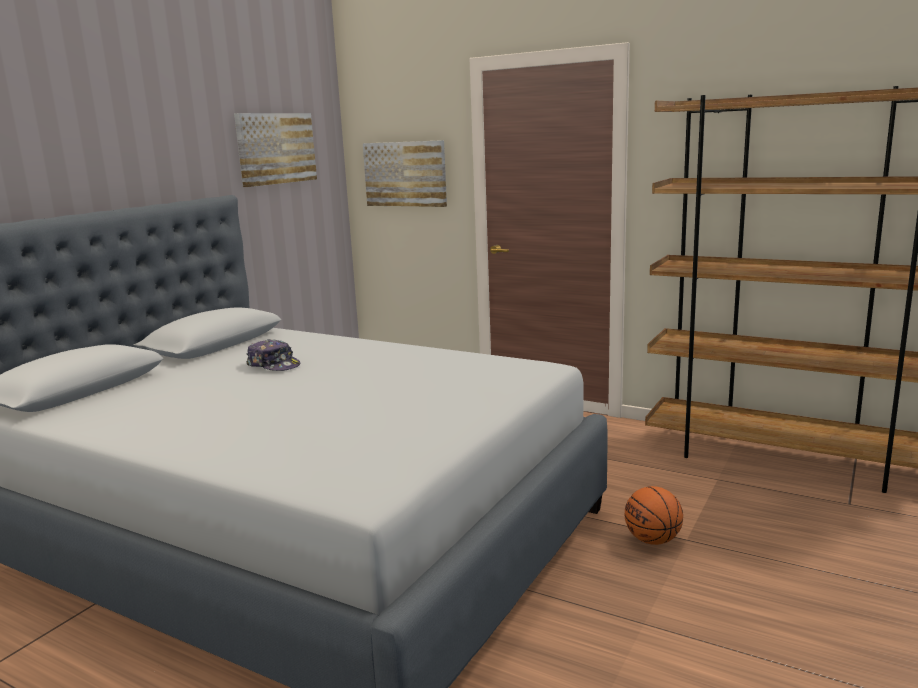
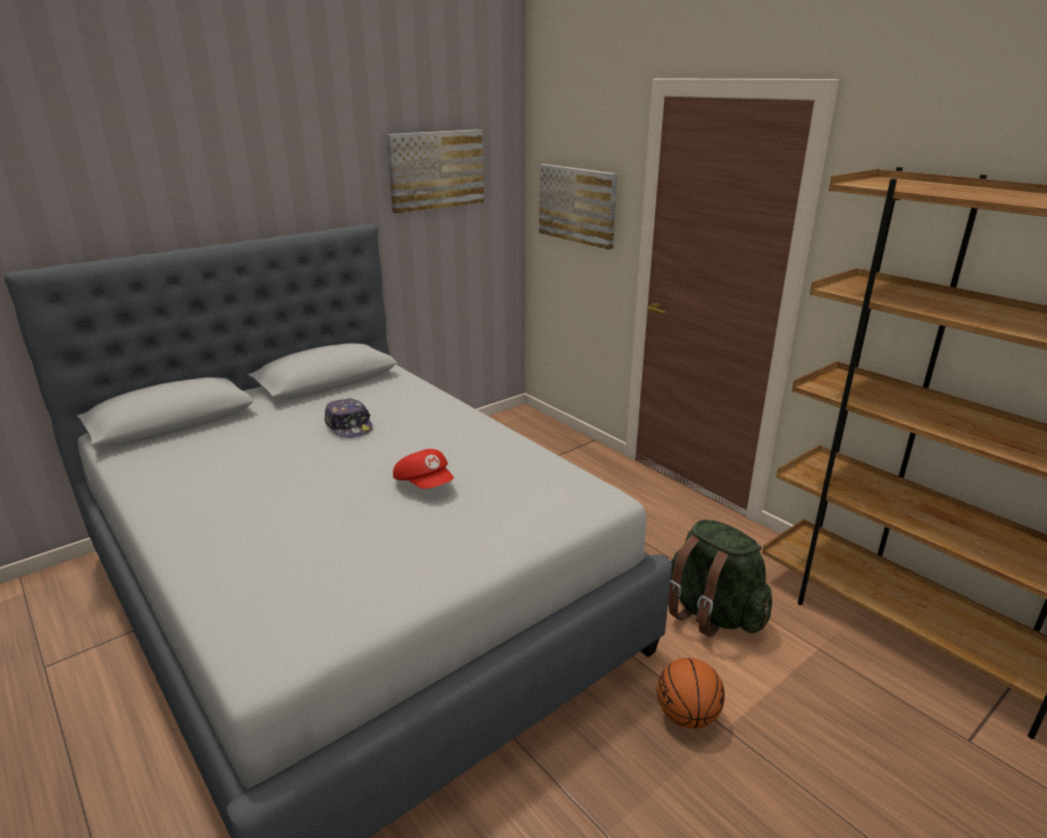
camera: 20 degrees right, 10 degrees up
(388, 383) = (425, 484): none -> red cap
(626, 477) = (712, 613): none -> green backpack

